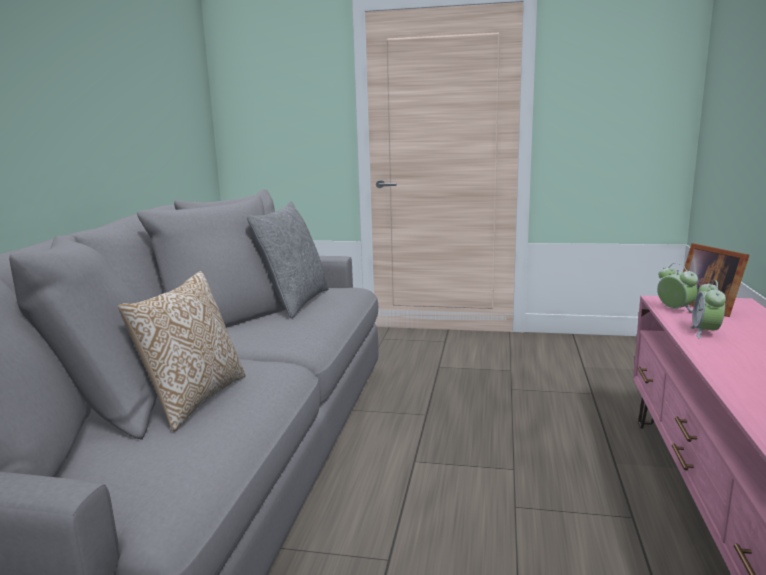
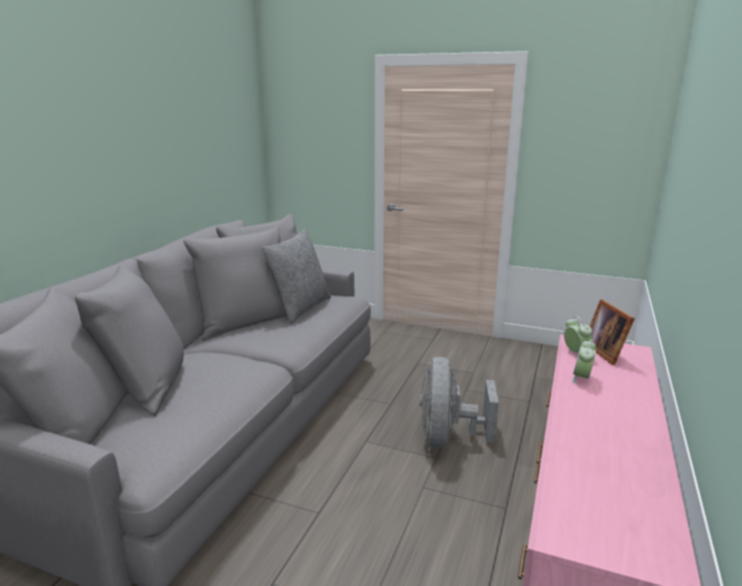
camera: 10 degrees right, 5 degrees up
(193, 399) = (197, 388): pillow -> none
(517, 444) = (448, 438): none -> grey fan

